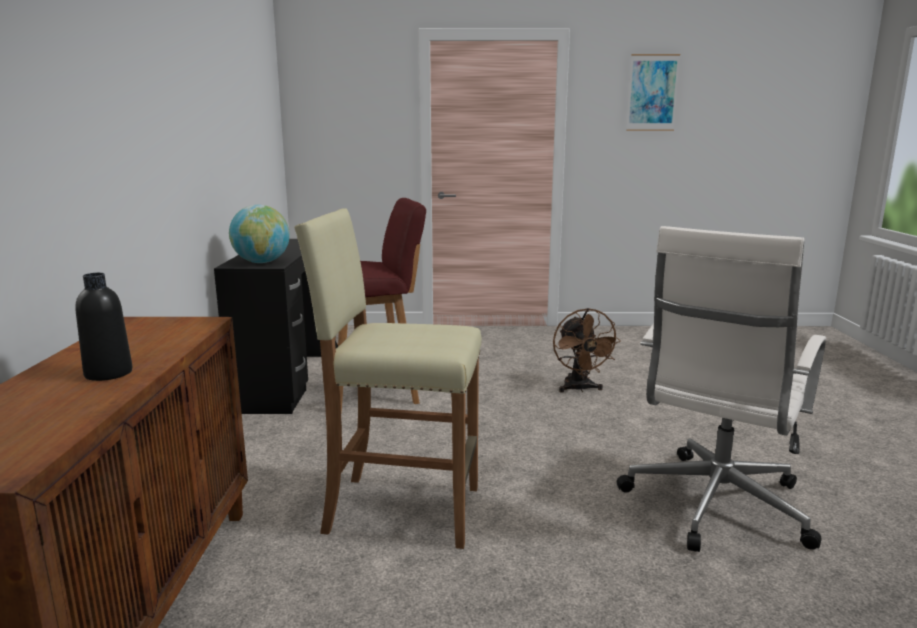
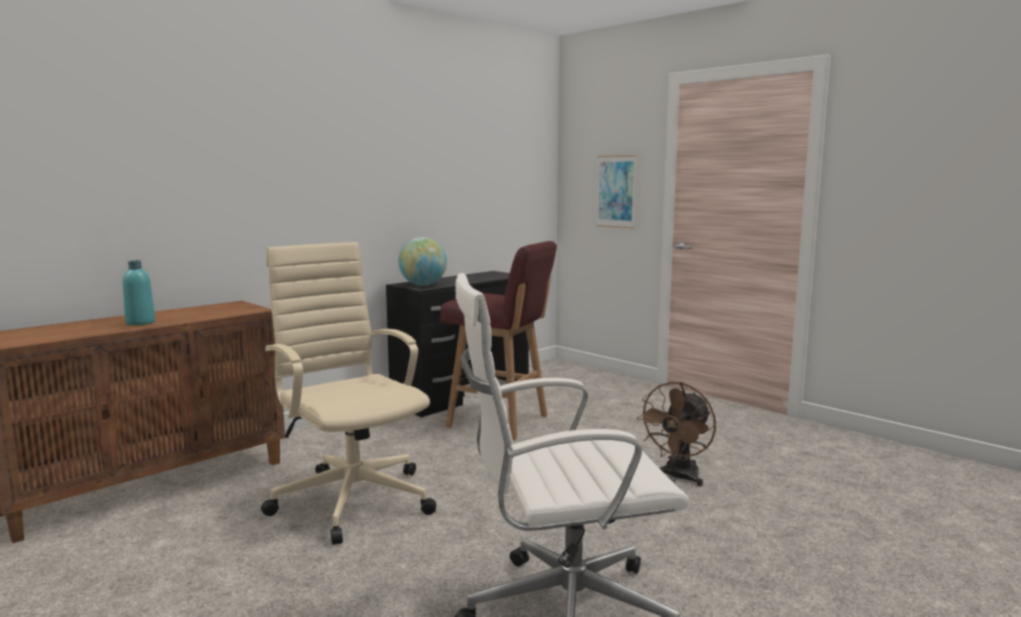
camera: 45 degrees right, 5 degrees down
(108, 373) = (140, 322): black bottle -> turquoise bottle
(401, 509) = (352, 499): beige stool -> beige office chair
(652, 93) = (941, 127): picture -> picture (616, 191)

